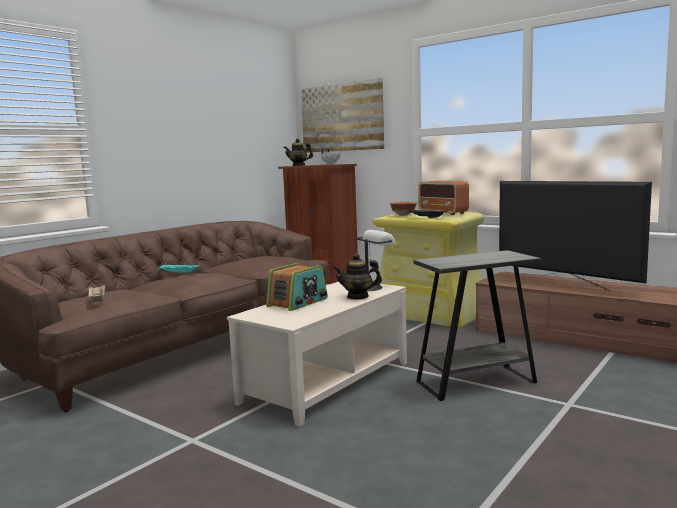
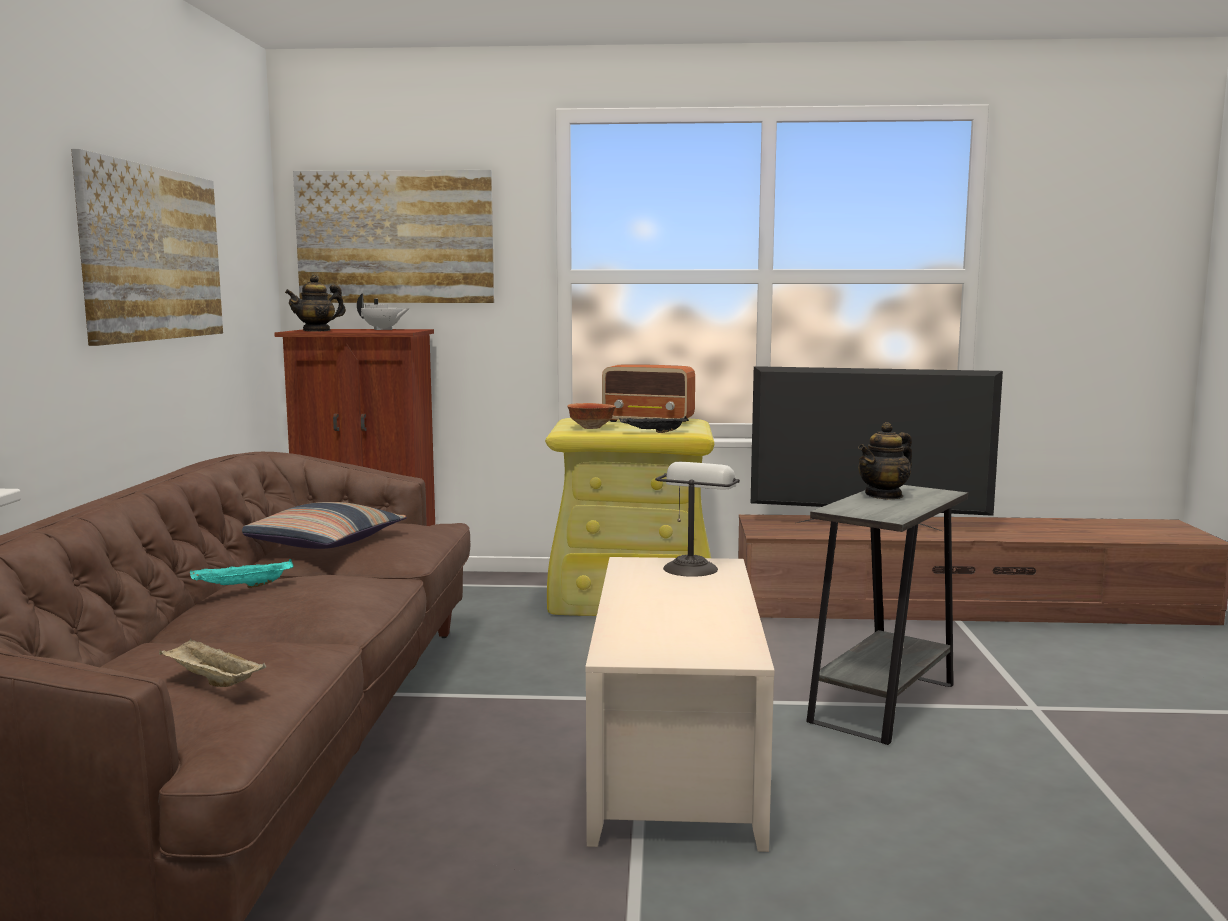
camera: 35 degrees left, 0 degrees up
(202, 132) = (154, 254): none -> picture
(242, 261) = (322, 542): none -> pillow
(298, 302) = (647, 614): radio -> none
(358, 296) = (717, 587): teapot -> teapot (884, 495)

